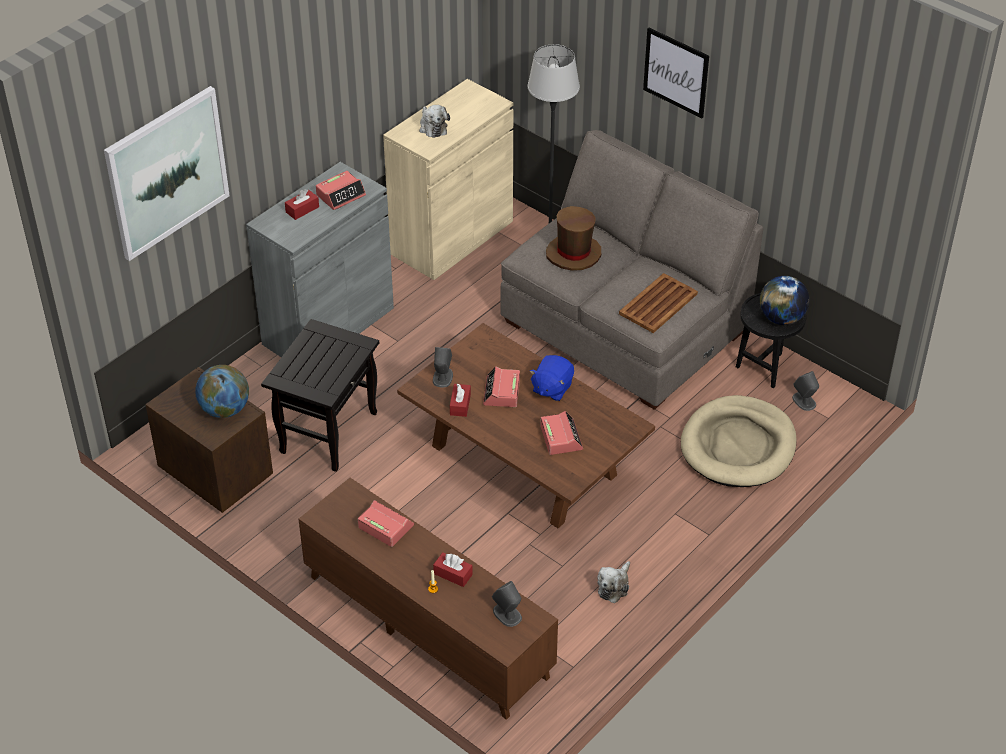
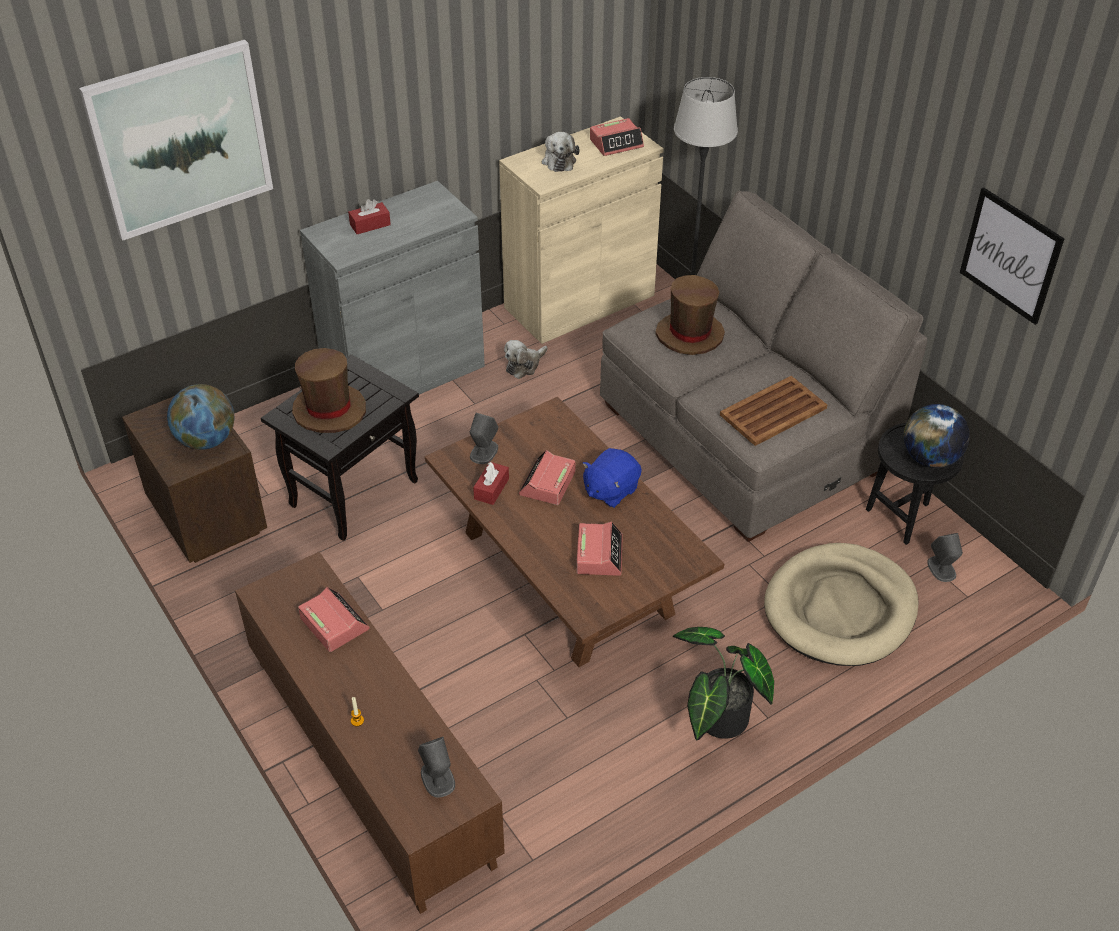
camera: 15 degrees right, 0 degrees up
(314, 367) = (329, 410): none -> brown hat
(341, 195) = (421, 216): alarm clock -> alarm clock (616, 143)
(453, 574) = (390, 706): red tissue box -> none
(614, 586) = (623, 760): plush toy -> plush toy (524, 365)
(672, 544) = (716, 720): none -> potted plant
(676, 72) = (848, 123): picture -> picture (1010, 255)

